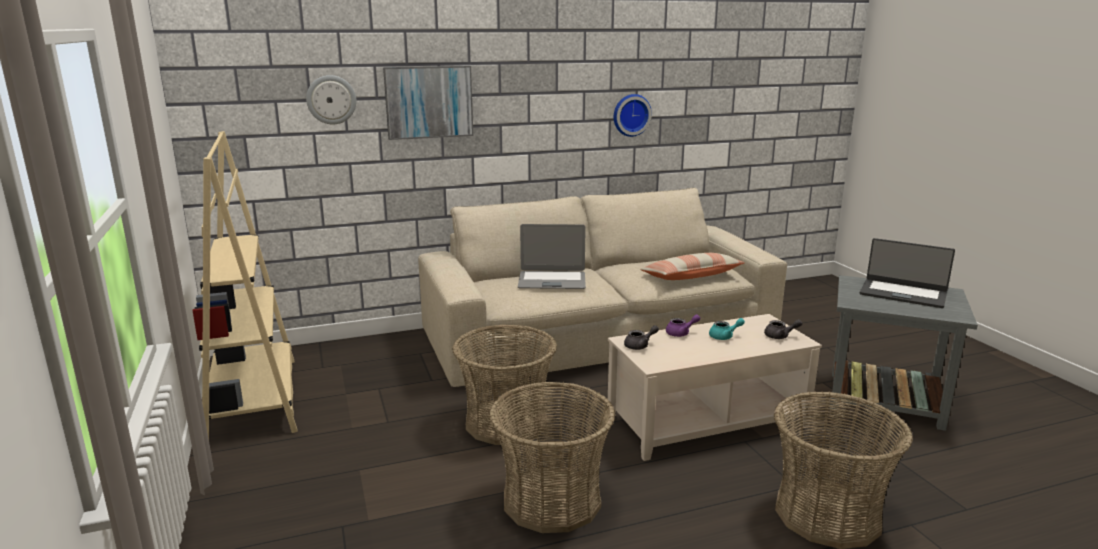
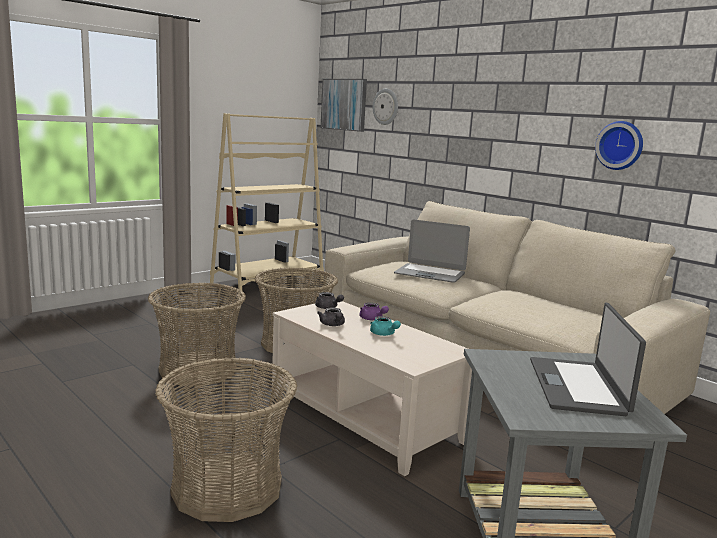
camera: 65 degrees right, 5 degrees down
(429, 102) = (441, 113): picture -> picture (344, 104)
(552, 281) = (430, 274): laptop -> laptop turned 45 degrees counterclockwise
(691, 276) = (529, 315): pillow -> none
(780, 336) = (414, 356): grey teapot -> grey teapot (332, 325)

